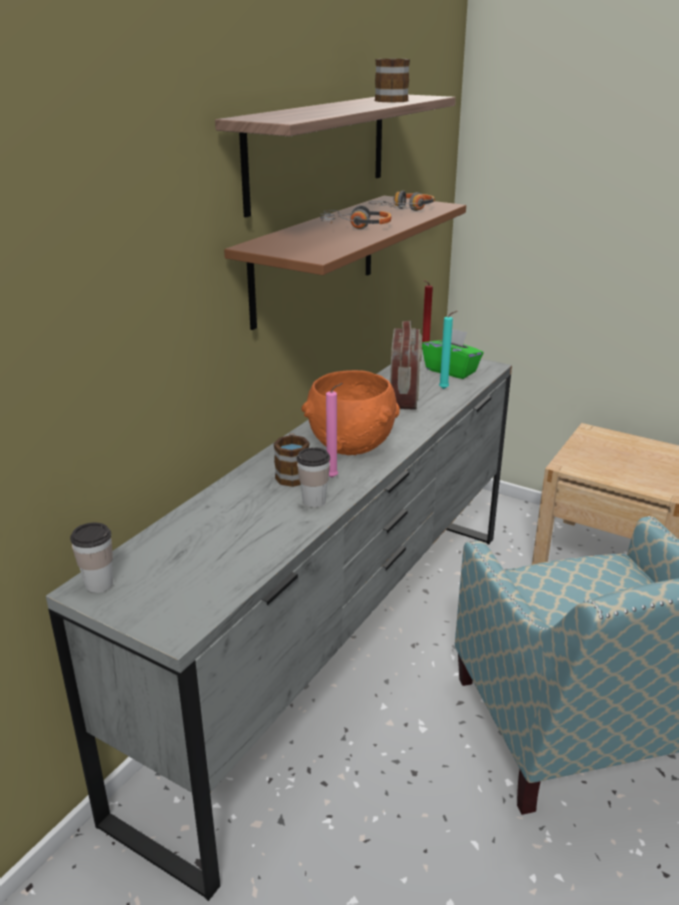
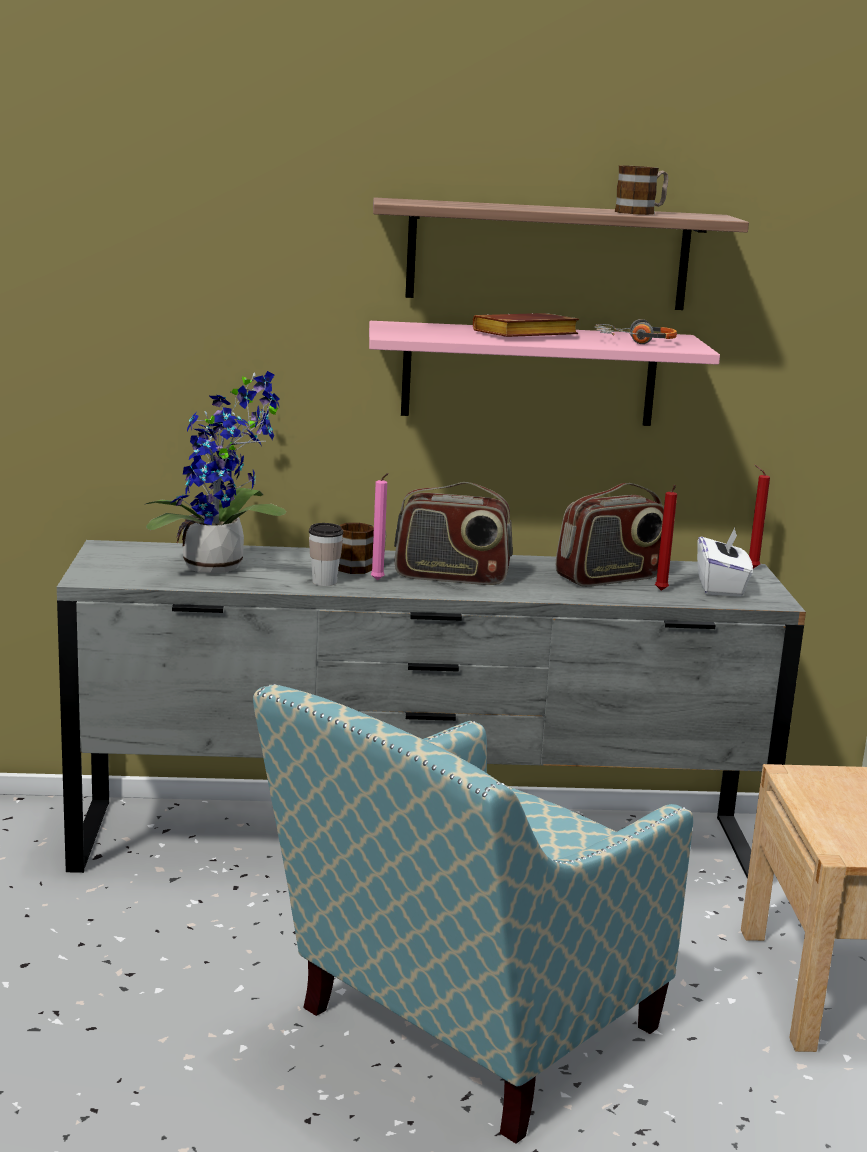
camera: 55 degrees right, 10 degrees down
(99, 584) = (115, 548): cup -> none
(225, 540) = (221, 567): none -> potted plant
(314, 259) = (529, 374): brown shelf -> pink shelf
(351, 446) = (451, 577): orange bowl -> radio
(355, 226) = (524, 336): headphones -> brown book
(445, 389) = (661, 591): turquoise candle -> red candle
(451, 370) = (721, 587): green tissue box -> white tissue box

